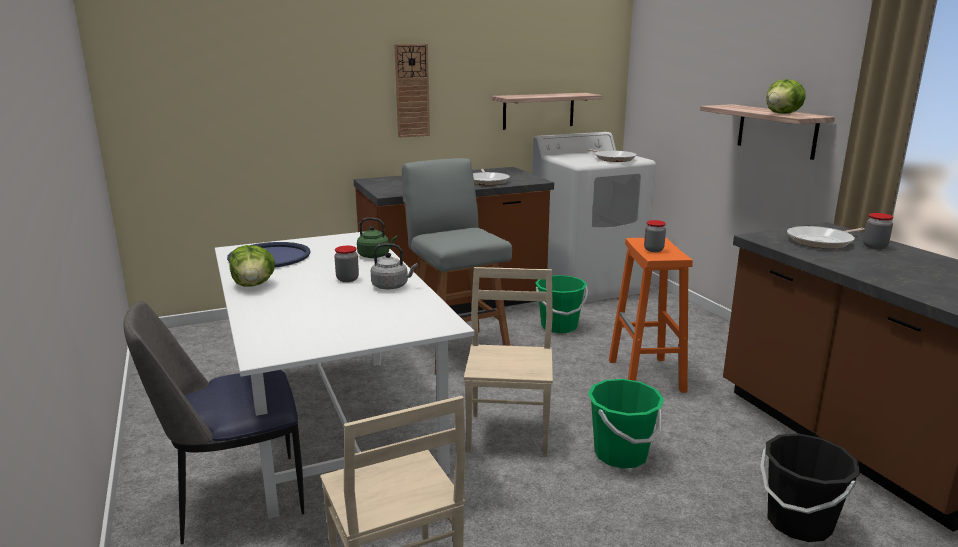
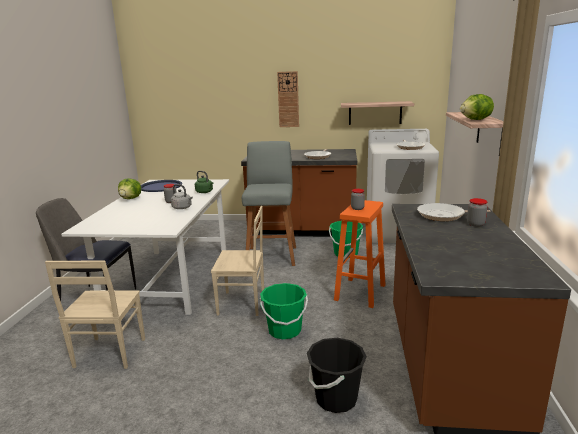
camera: 30 degrees right, 0 degrees up
(510, 433) = (242, 304): beige chair -> beige chair turned 60 degrees clockwise

